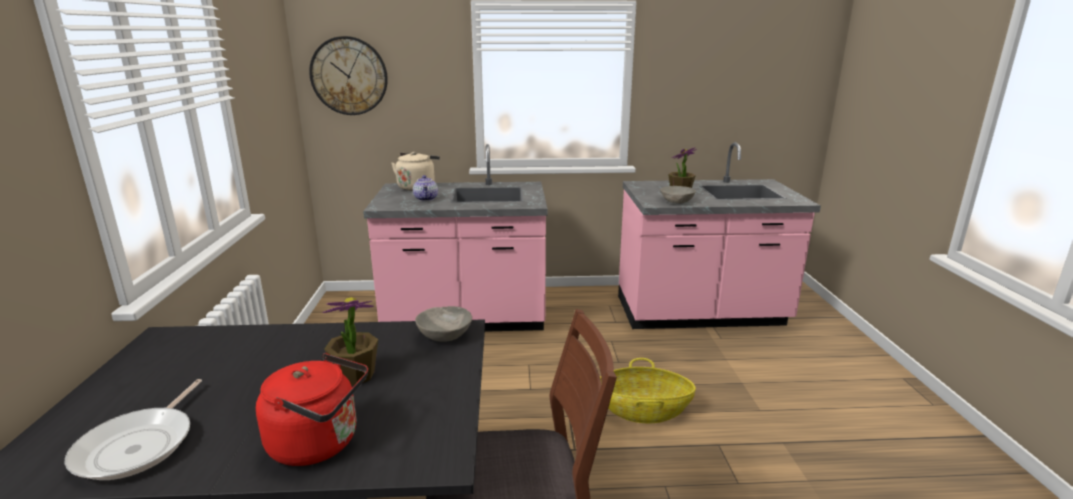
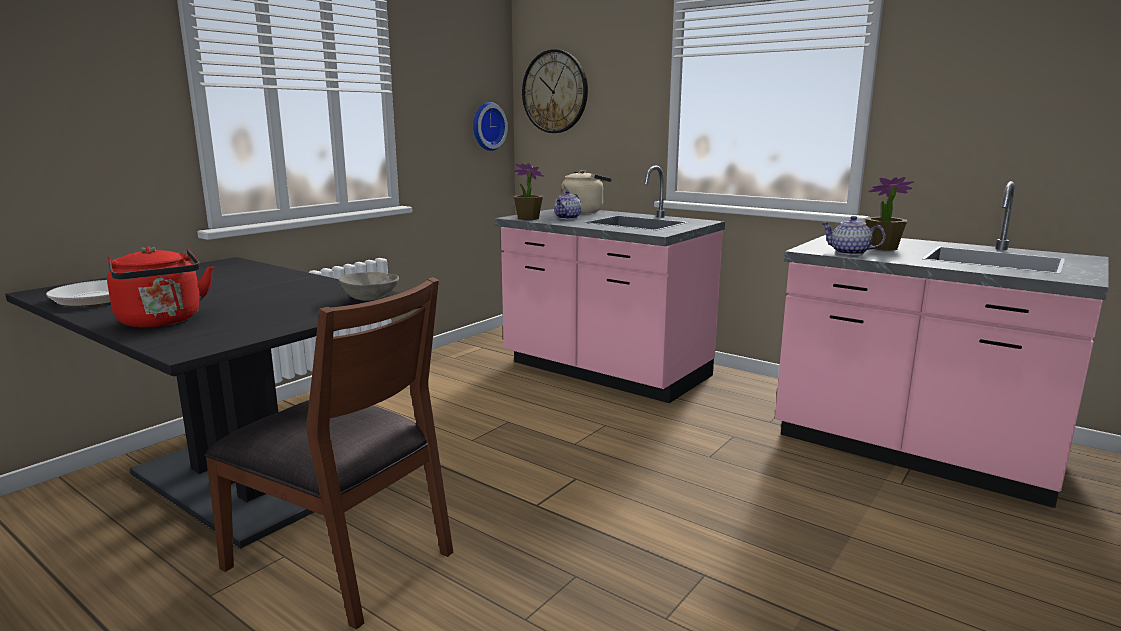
camera: 40 degrees right, 5 degrees down
(286, 114) = (487, 126): none -> wall clock
(355, 375) = (263, 301): potted plant -> potted plant (528, 218)
(643, 410) = (664, 507): basket -> none
(677, 202) = (849, 253): grey bowl -> teapot

